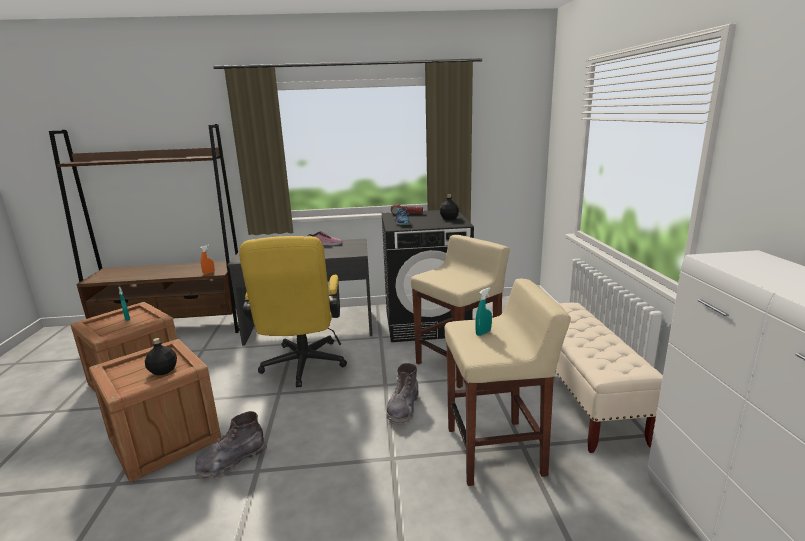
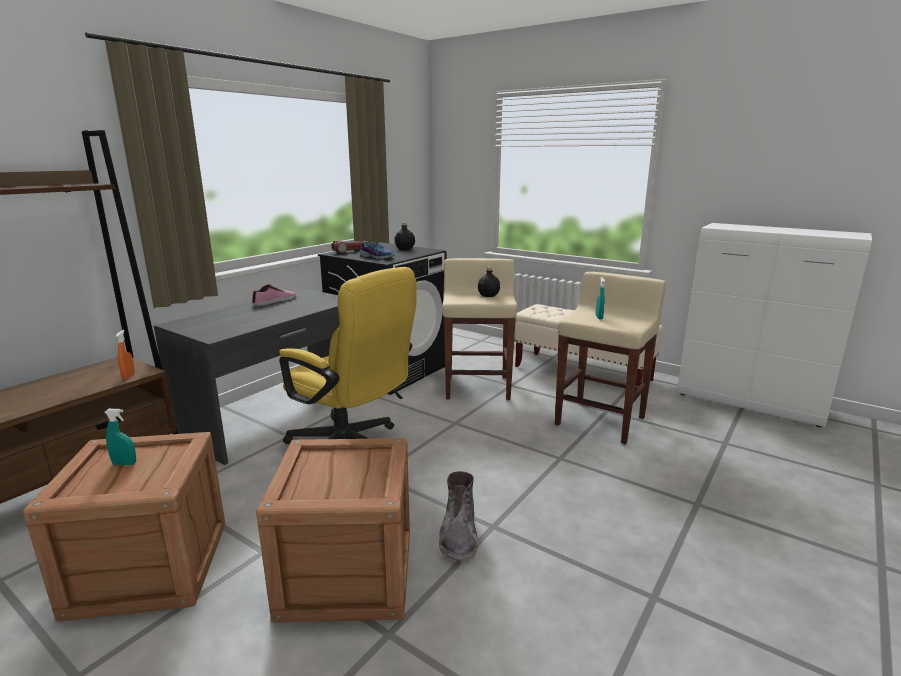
camera: 50 degrees left, 0 degrees up
(163, 371) = (364, 465): black bottle -> black bottle (488, 295)
(403, 408) = (502, 429): grey boot -> none

